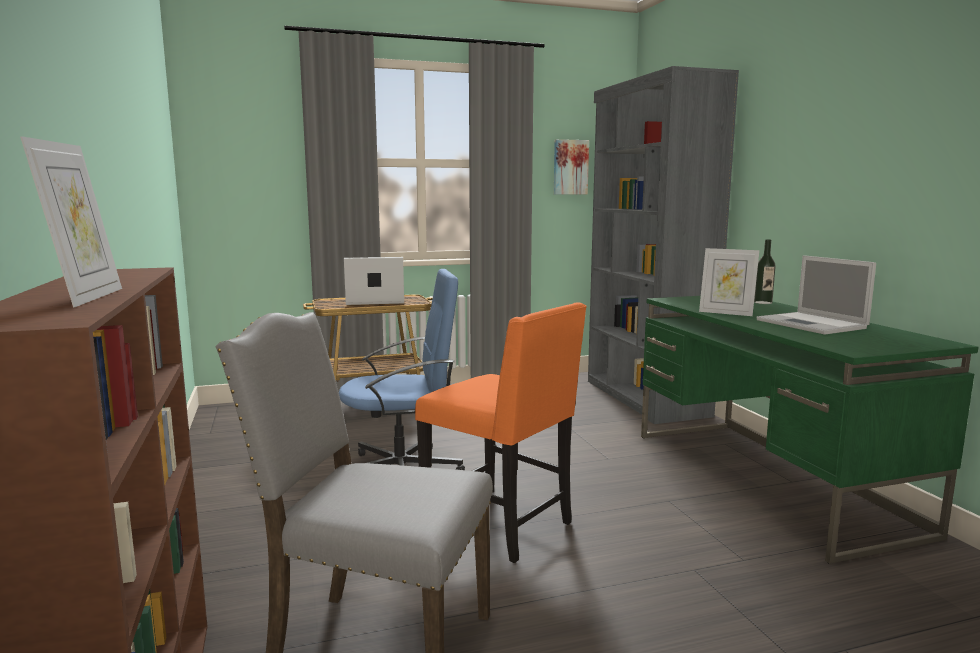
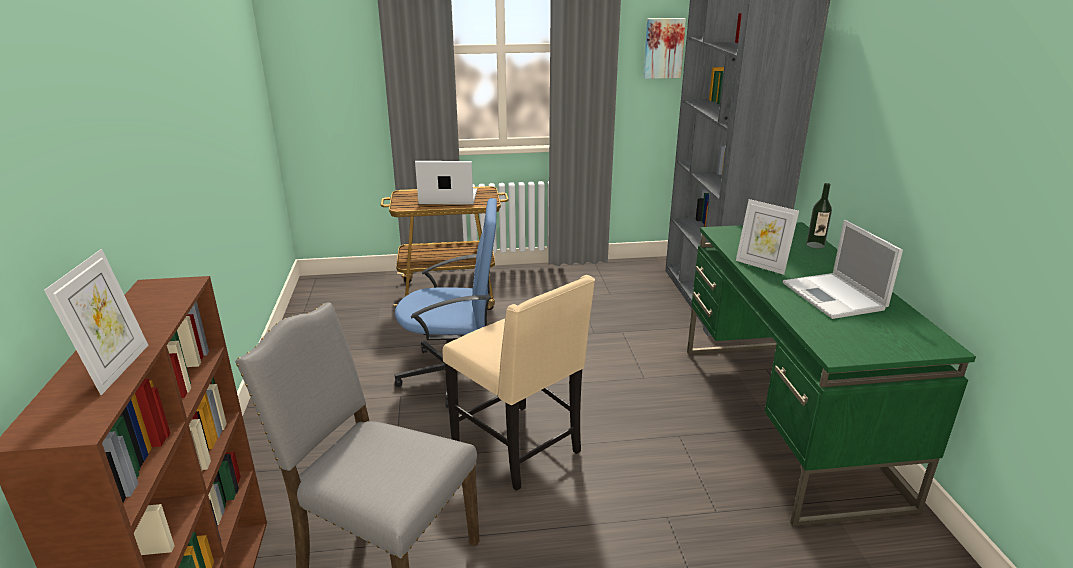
camera: 10 degrees right, 15 degrees up
(501, 526) = (519, 448): orange chair -> beige chair

